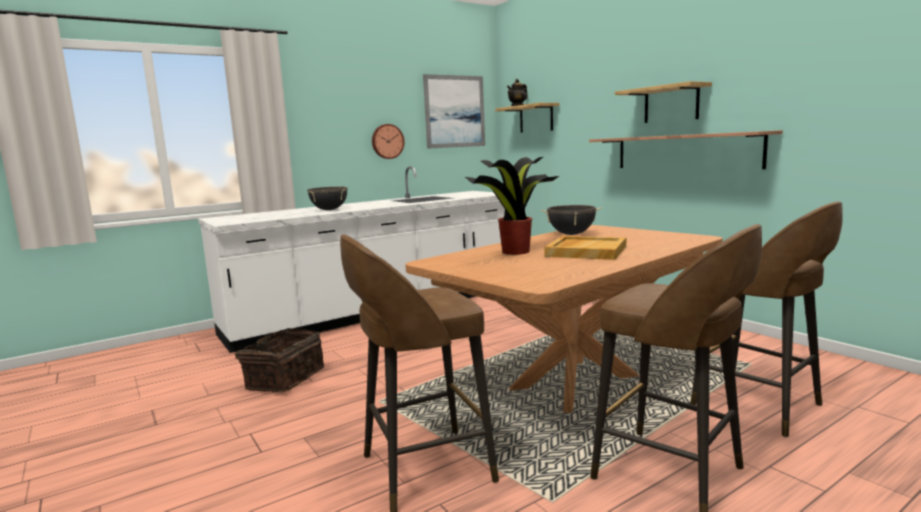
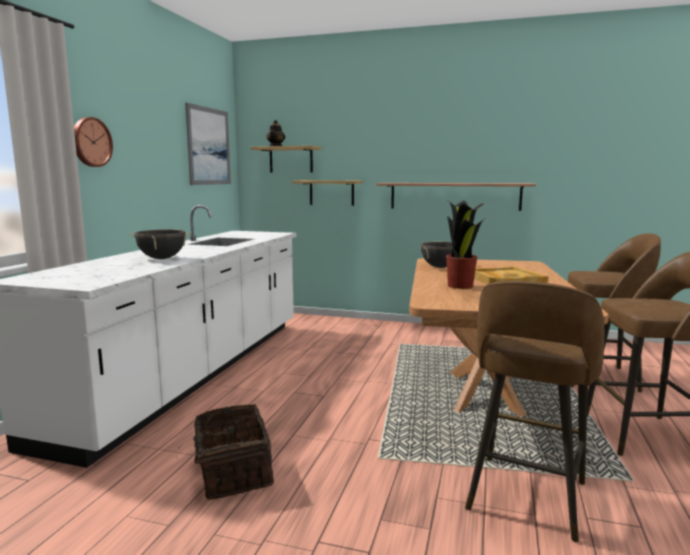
camera: 40 degrees left, 0 degrees up
(387, 141) = (159, 175): wall clock -> wall clock (90, 142)
(671, 104) = (441, 157): shelf -> shelf (331, 192)

